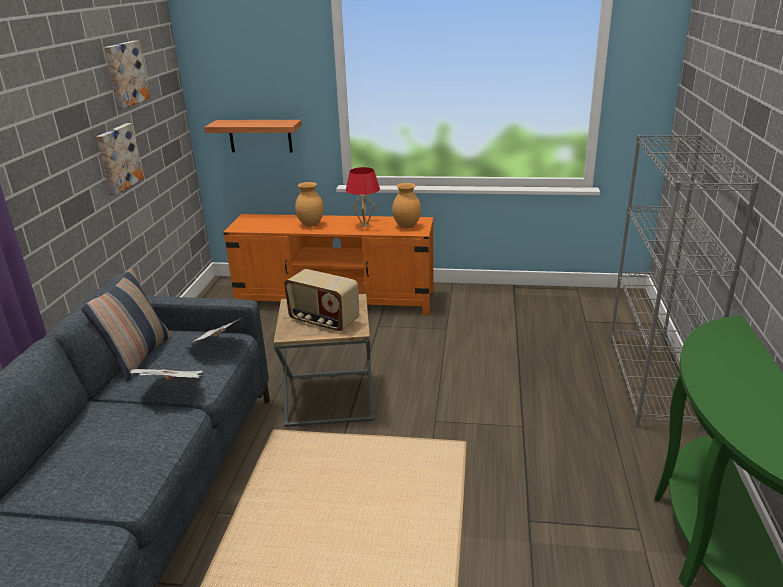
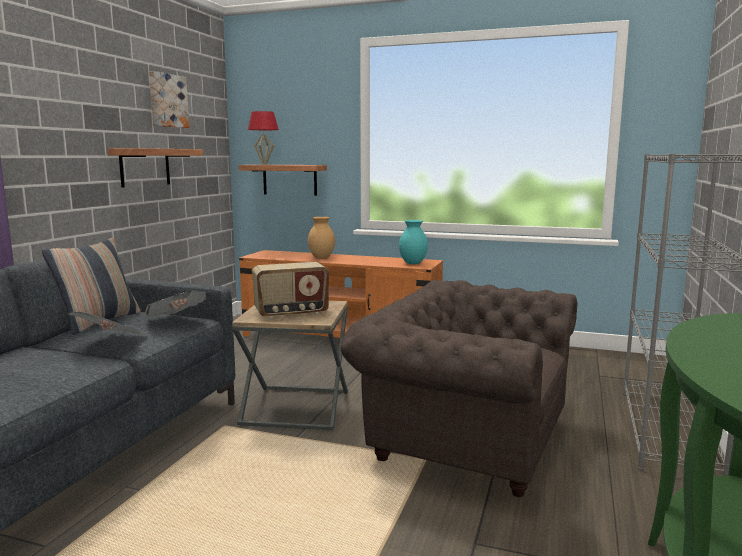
camera: 10 degrees right, 15 degrees down
(118, 158) = (145, 167): picture -> shelf
(323, 321) = (291, 313): radio -> radio turned 60 degrees counterclockwise
(364, 225) = (372, 260): red table lamp -> red table lamp (264, 164)
(406, 226) = (412, 263): brown vase -> turquoise vase
(490, 412) = (464, 437): none -> brown armchair

